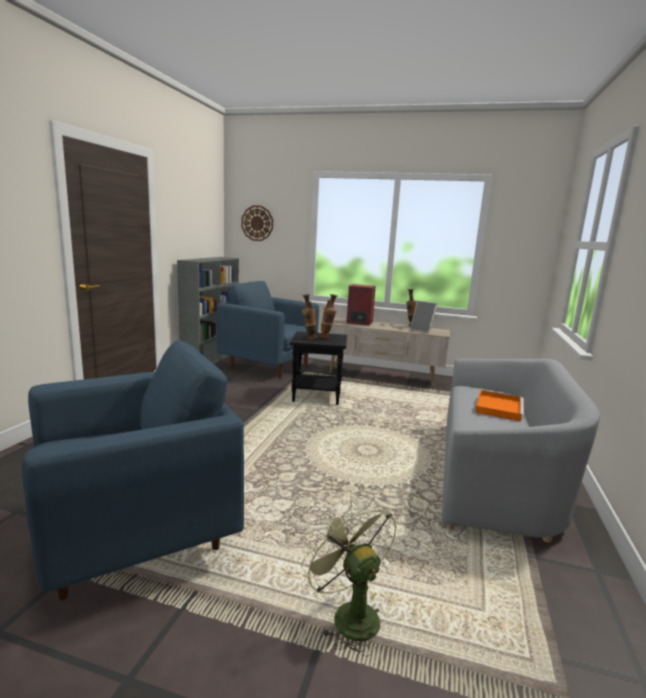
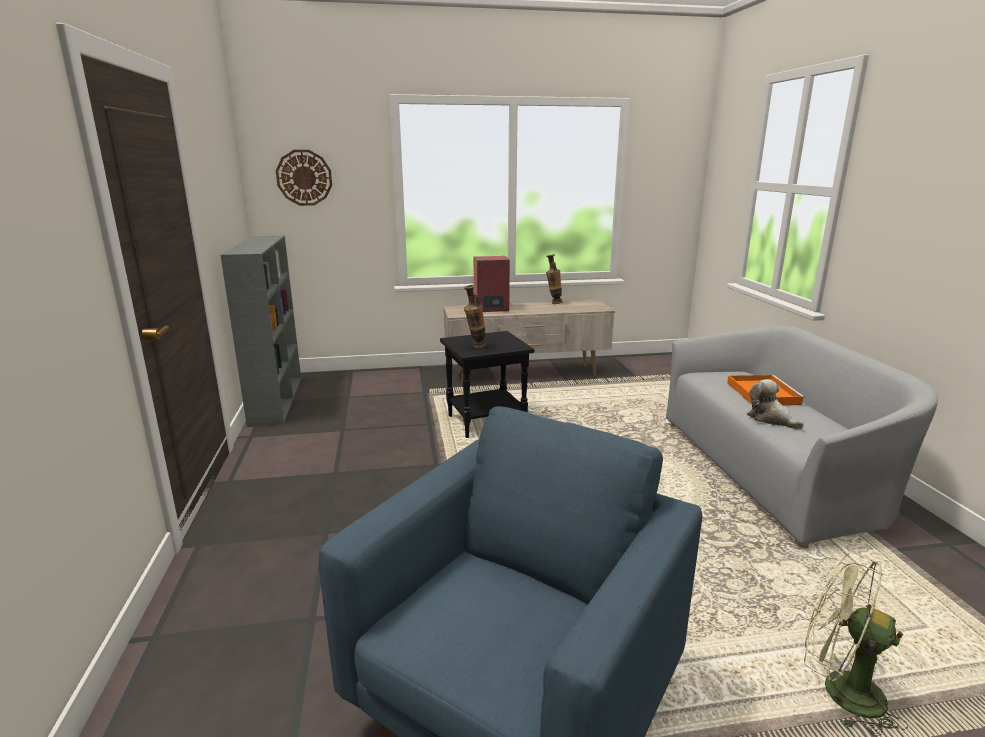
camera: 25 degrees left, 5 degrees up
(269, 366) = (372, 391): blue armchair -> none
(327, 338) = (495, 341): vase -> none
(422, 330) = (576, 307): picture frame -> none
(474, 423) = (770, 419): none -> plush toy

